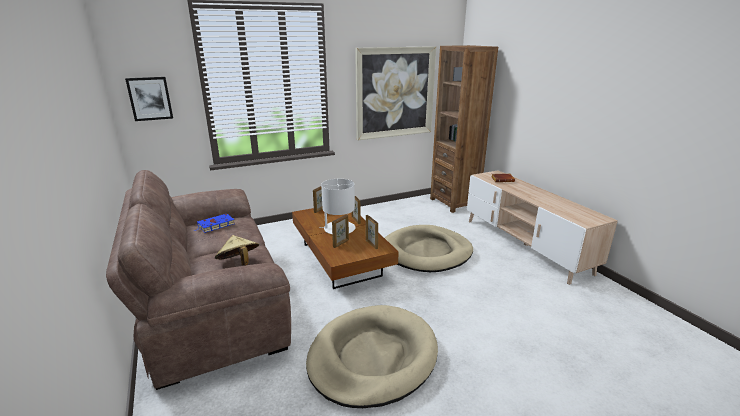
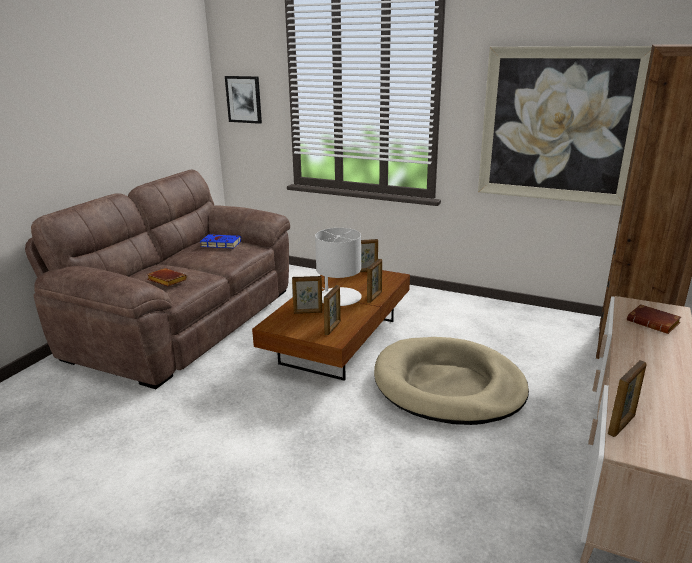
camera: 50 degrees right, 0 degrees up
(239, 263) = (166, 280): beige hat -> brown book
(372, 357) = (187, 443): beige dog bed -> none
(568, 216) = (621, 425): none -> picture frame

